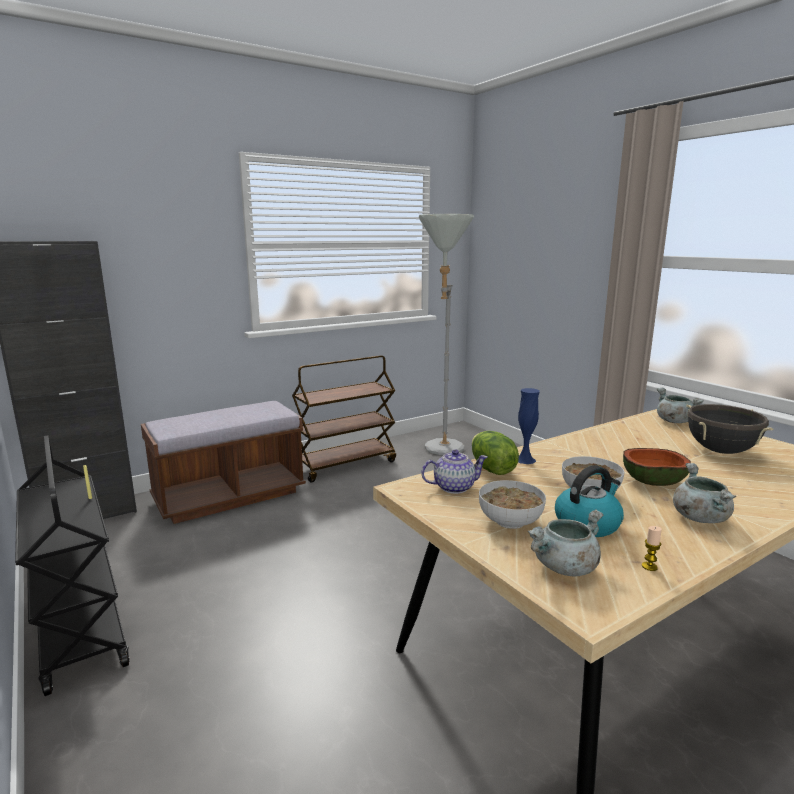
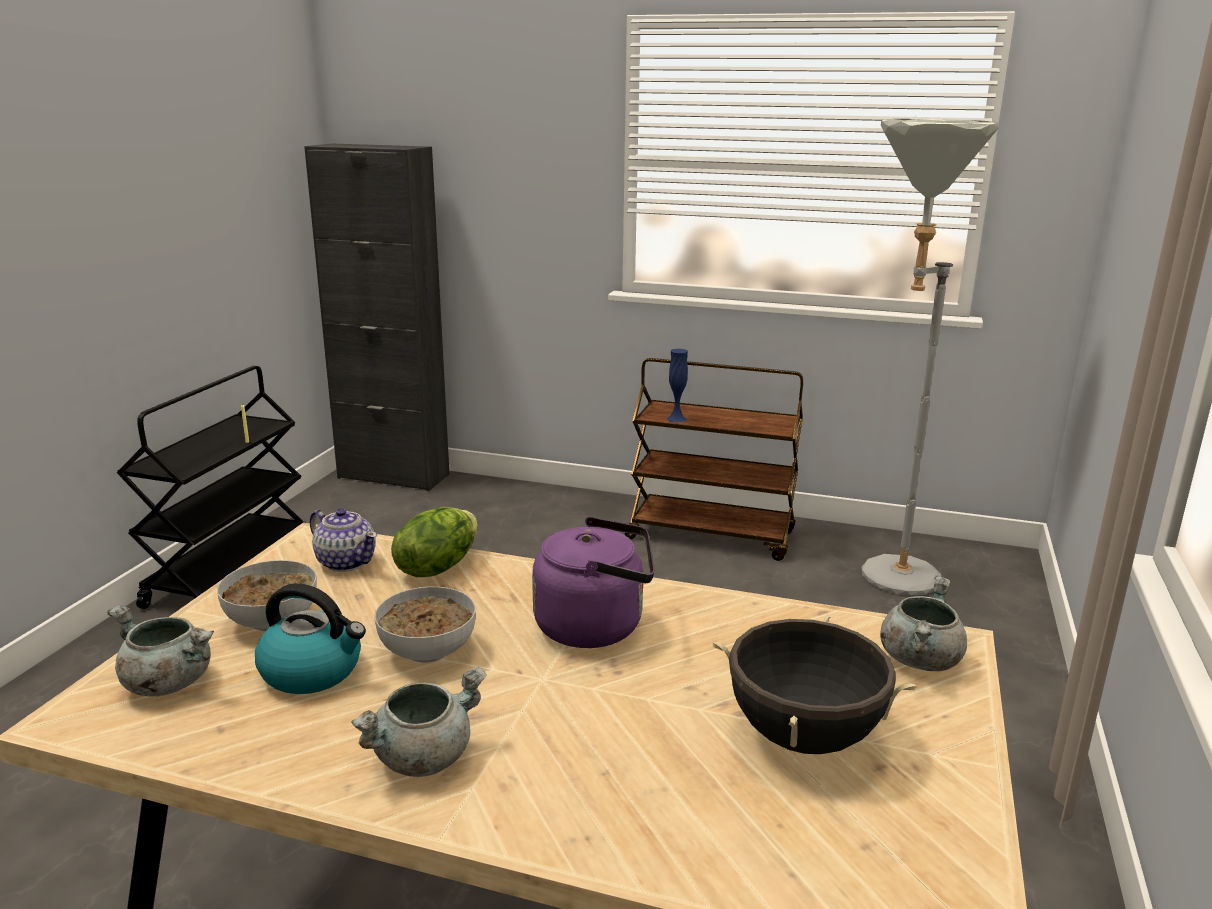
camera: 50 degrees right, 5 degrees up
(229, 496) = (524, 514): brown bench -> none
(525, 460) = (503, 578): blue vase -> blue vase (676, 418)
(598, 456) = (596, 626): none -> purple kettle
(649, 566) = (210, 741): candle -> none
(652, 482) = (534, 692): bowl -> none

